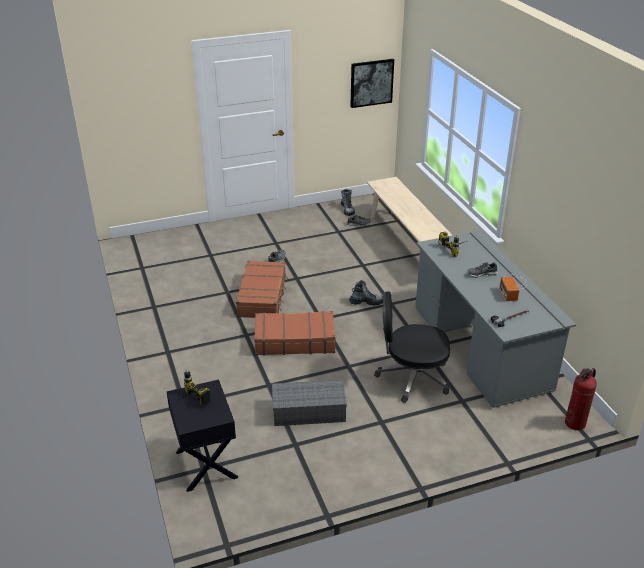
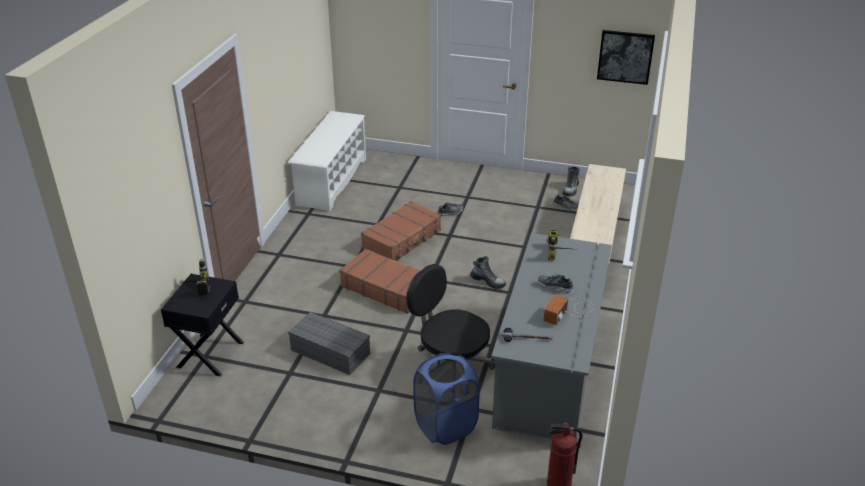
camera: 35 degrees right, 0 degrees up
(143, 271) = (331, 181): none -> white shoe rack
(459, 423) = (445, 426): none -> blue laundry basket

